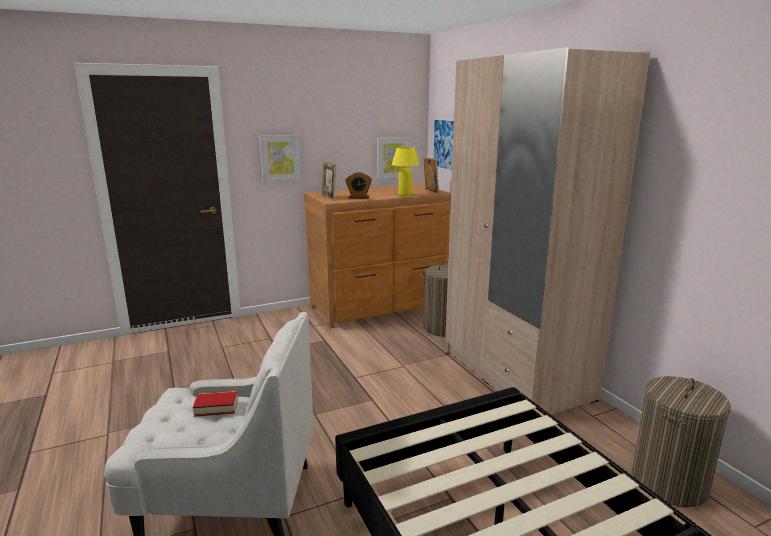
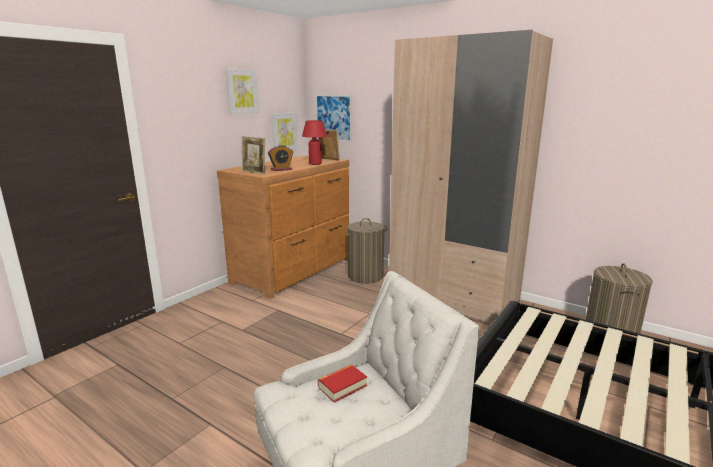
camera: 30 degrees left, 0 degrees up
(280, 157) = (192, 135): picture -> picture (241, 91)
(405, 194) = (315, 164): yellow table lamp -> red table lamp

